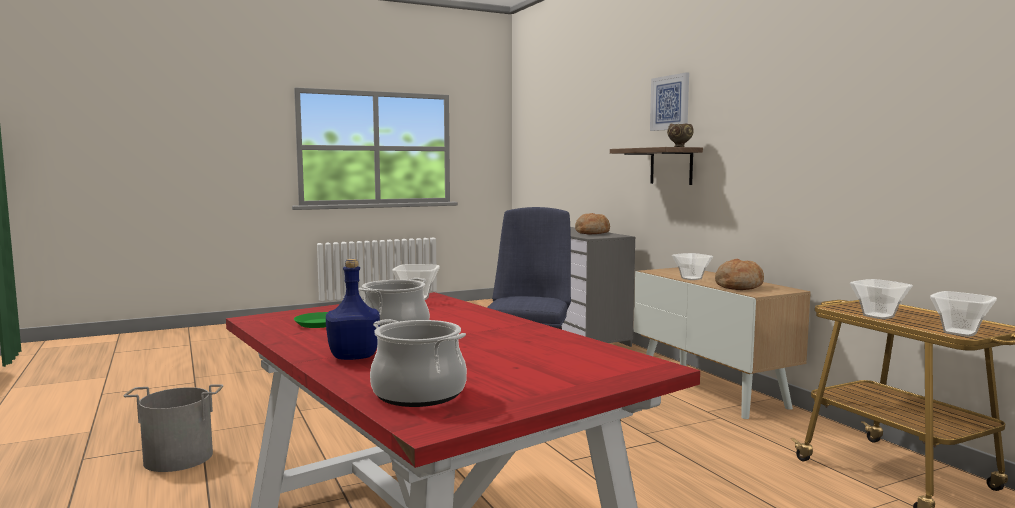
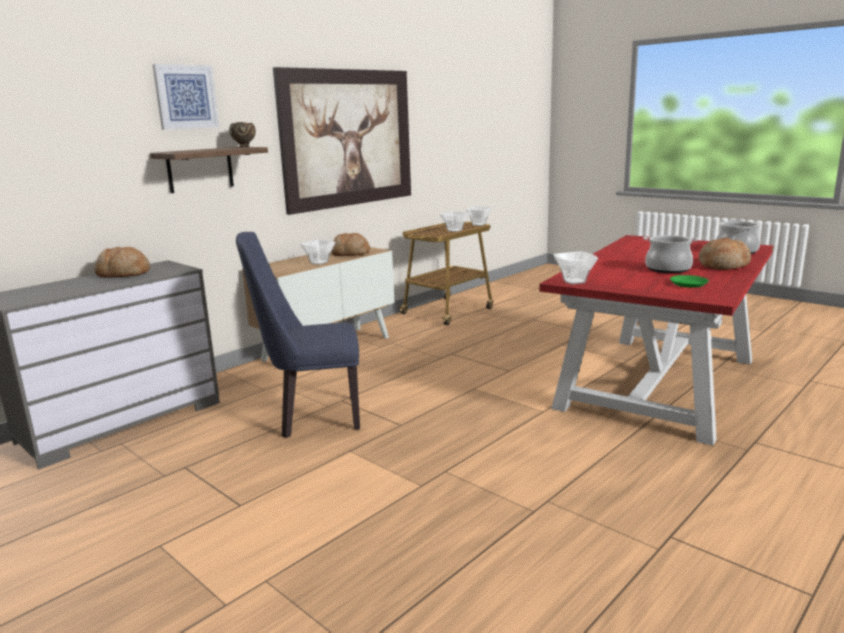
camera: 110 degrees left, 10 degrees up
(178, 458) = (715, 525): grey bucket -> none
(354, 357) = (723, 265): blue bottle -> bread
(824, 142) = (348, 138): none -> picture

